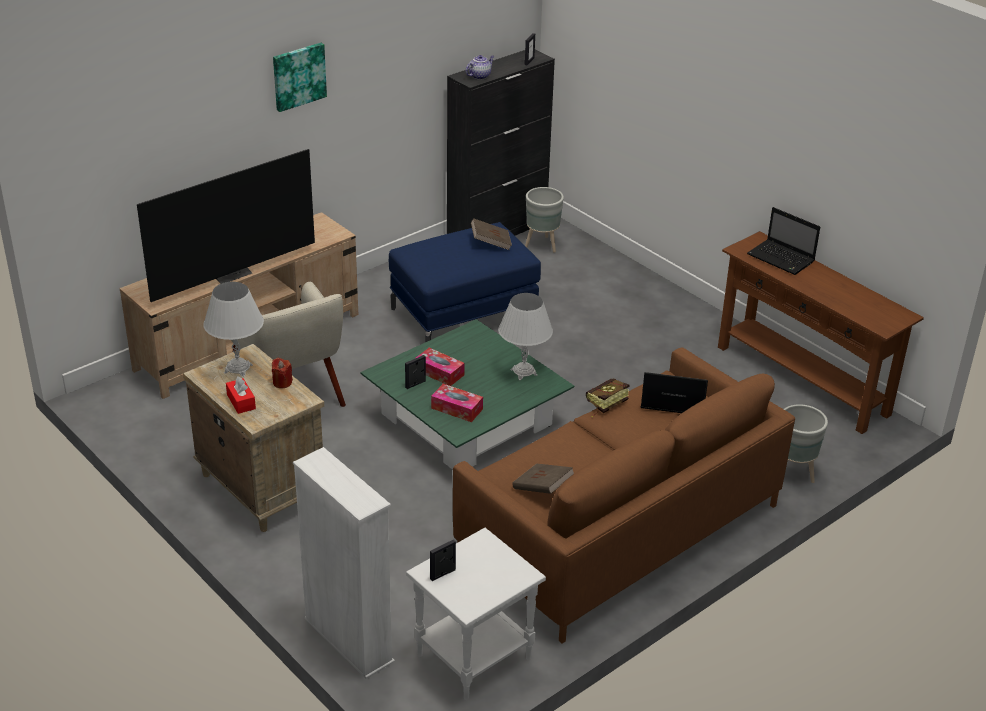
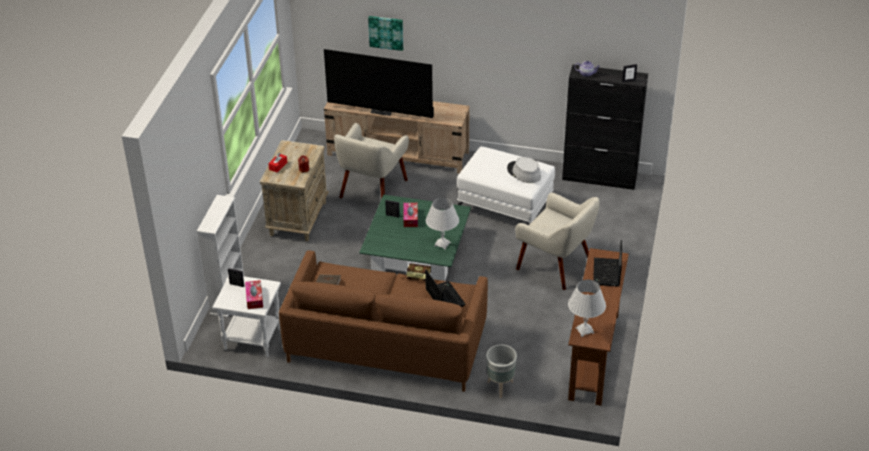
camera: 55 degrees right, 5 degrees up
(238, 369) = (300, 152): white table lamp -> white table lamp (584, 330)
(298, 76) = (461, 23): picture -> picture (386, 32)
(457, 408) = (388, 238): tissue box -> tissue box (254, 298)
(463, 314) = (505, 206): blue ottoman -> white ottoman
(491, 243) = (523, 173): brown book -> grey hat
(543, 245) = (608, 200): grey planter -> none
(614, 330) = (555, 265): none -> beige armchair

